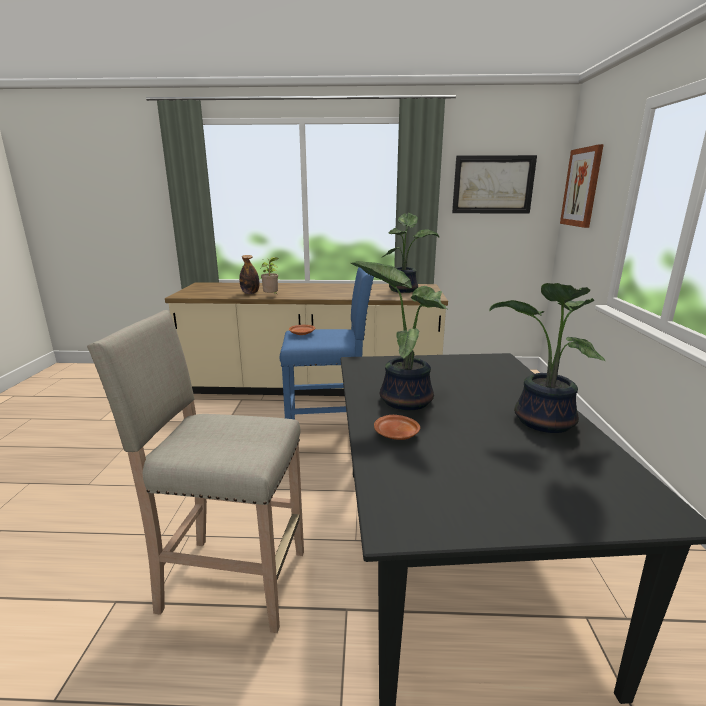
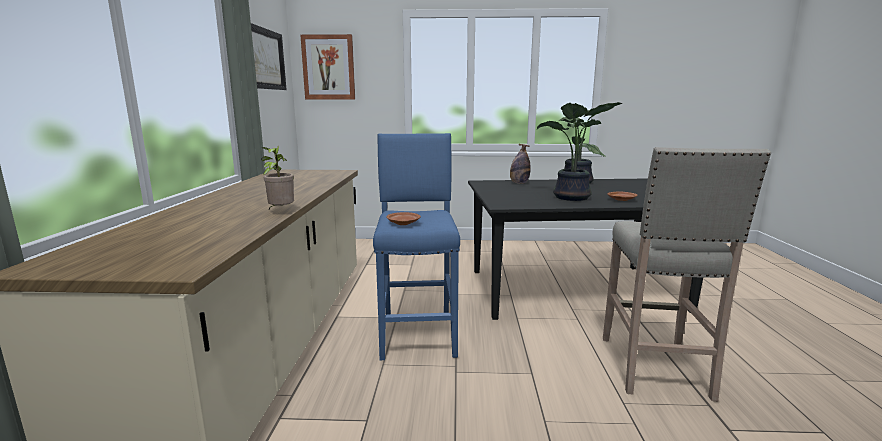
camera: 90 degrees left, 5 degrees down
(250, 293) = (234, 223): bottle -> bottle (519, 183)
(404, 290) = (296, 175): potted plant -> none

